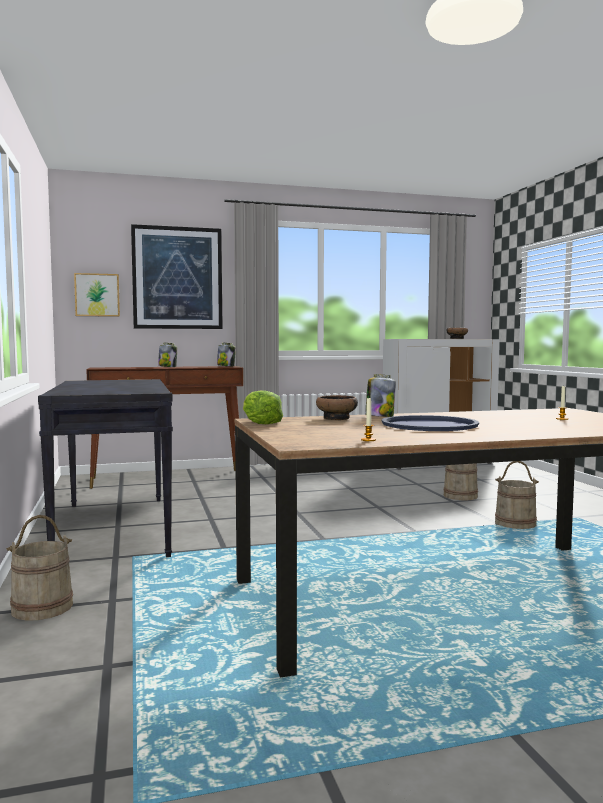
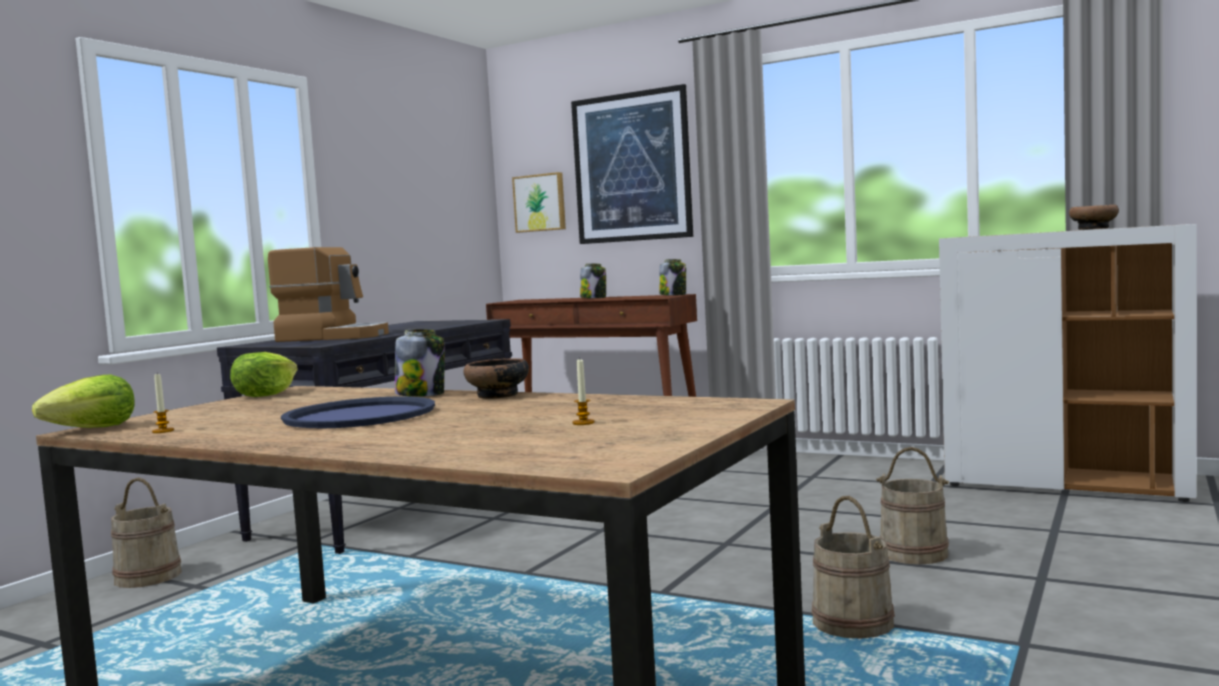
camera: 45 degrees right, 0 degrees up
(106, 388) = (334, 337): none -> coffee machine
(300, 444) = (93, 429): none -> lettuce
(337, 418) = (363, 394): bowl -> bowl (498, 395)

